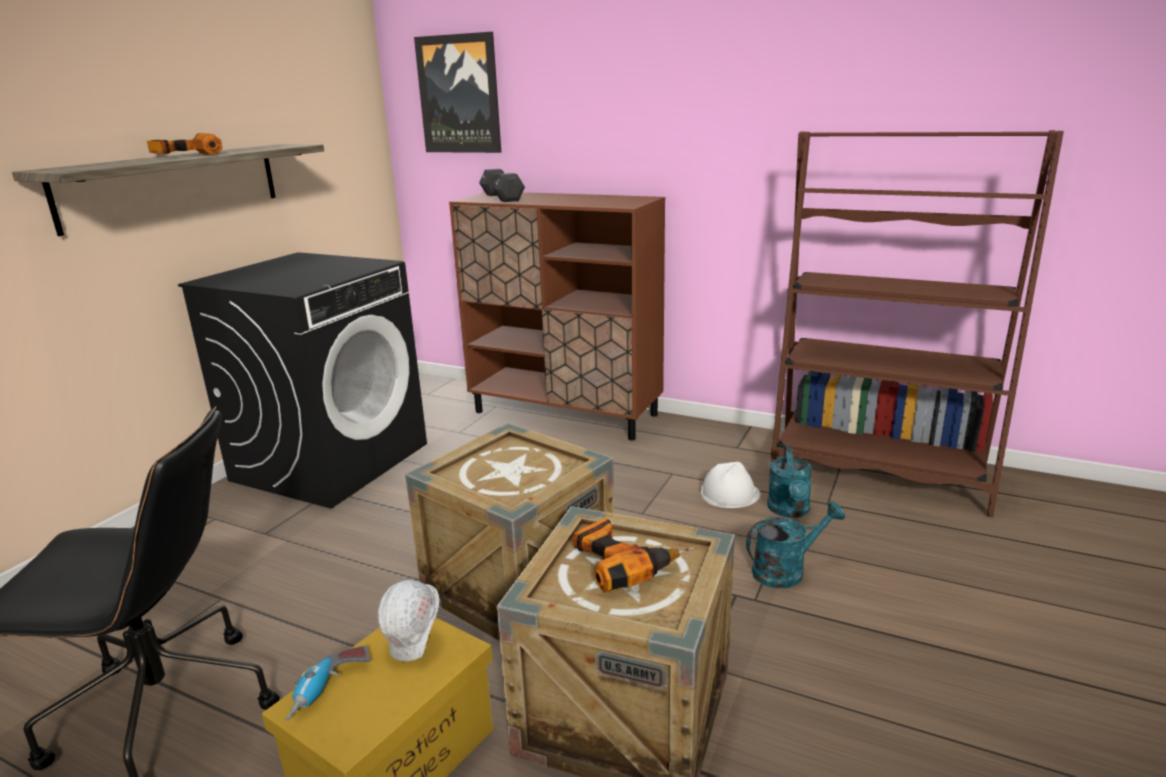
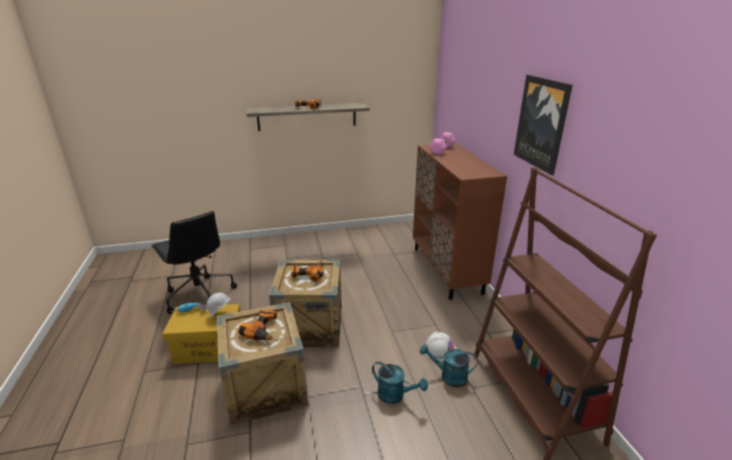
camera: 50 degrees right, 5 degrees up
(331, 461) = (340, 243): black washing machine -> none
(459, 94) = (454, 88): picture -> picture (542, 123)
(499, 464) = (308, 273): none -> power drill
(502, 197) = (442, 149): black dumbbell -> pink dumbbell
(789, 511) = (448, 376): turquoise watering can -> turquoise watering can turned 45 degrees clockwise

